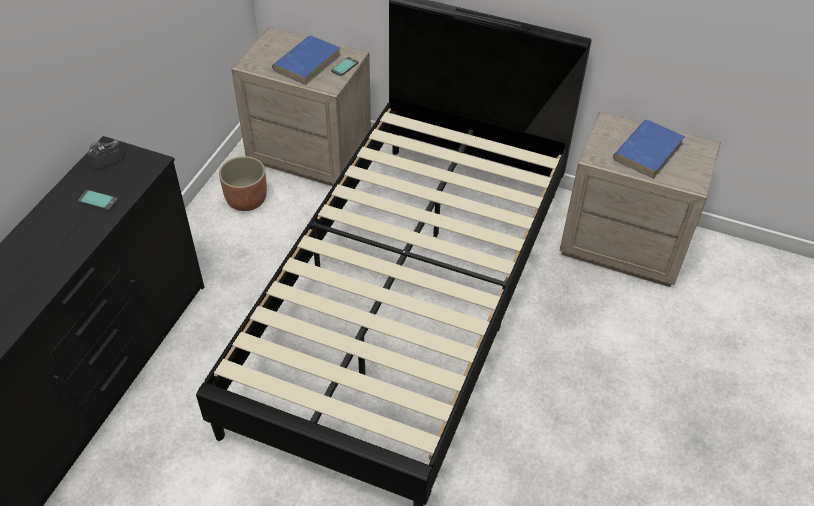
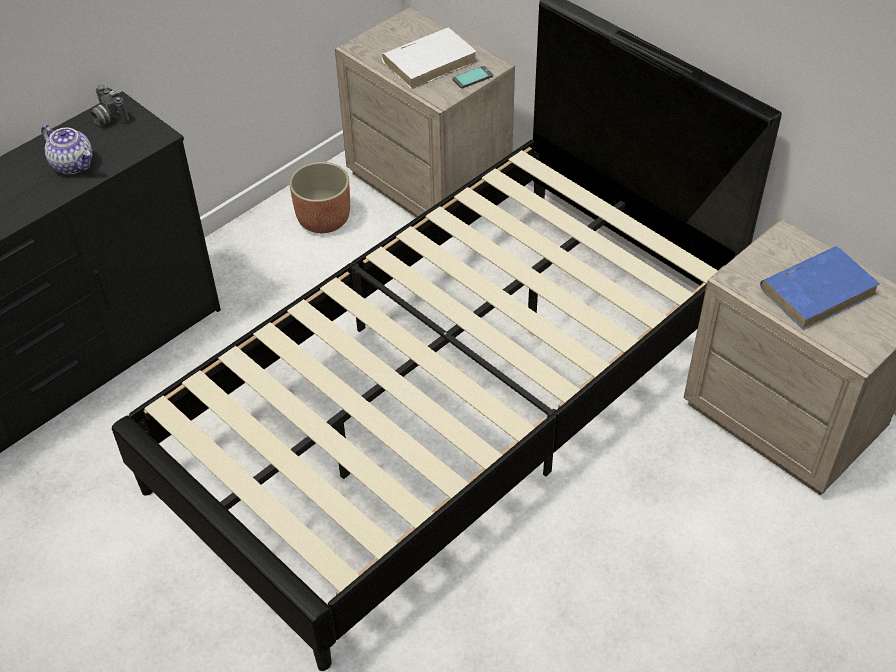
camera: 25 degrees right, 0 degrees up
(98, 200) = (73, 164): phone -> teapot
(105, 159) = (108, 118): camera -> camera turned 120 degrees counterclockwise
(307, 62) = (430, 61): blue book -> white book

